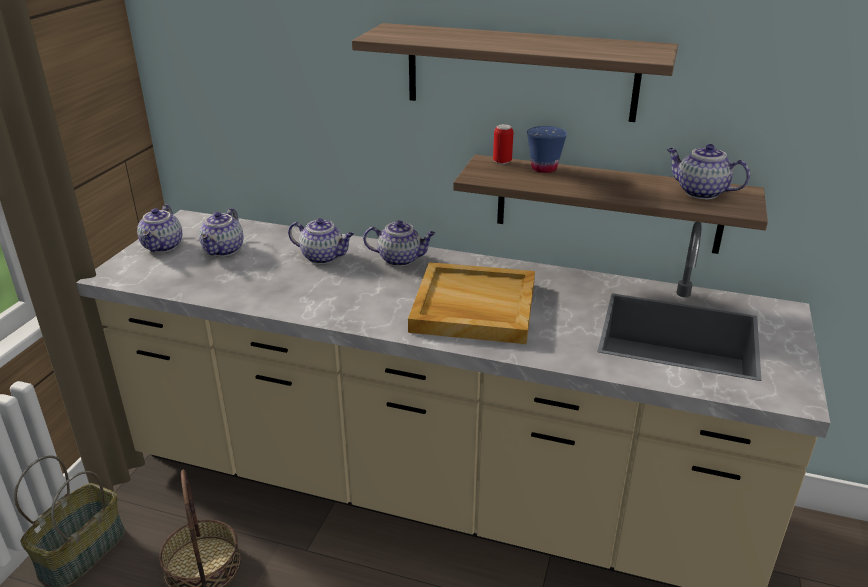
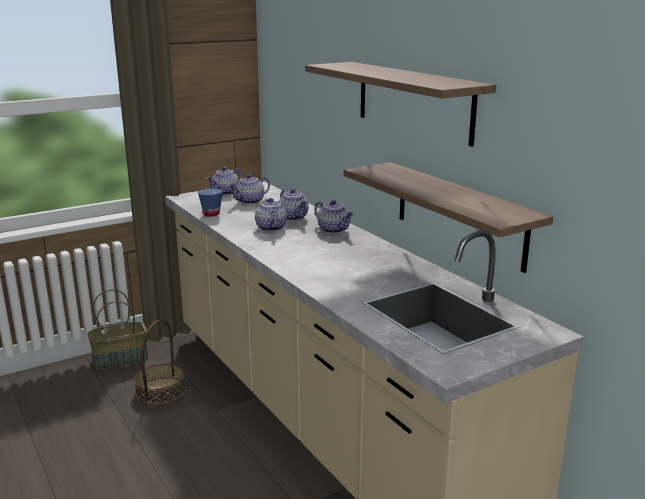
camera: 40 degrees right, 10 degrees down
(472, 307) = (330, 261): beige tray -> none
(502, 162) = (396, 167): can -> none
(544, 168) = (415, 175): blue cup -> blue cup (211, 214)
(700, 192) = (491, 206): teapot -> teapot (270, 228)

